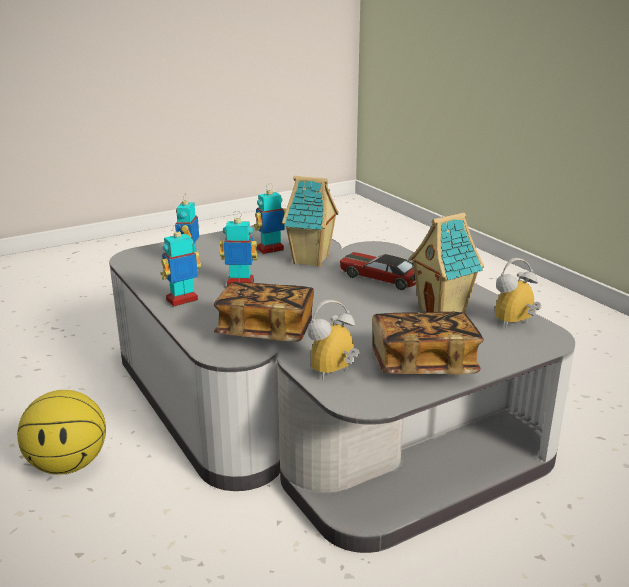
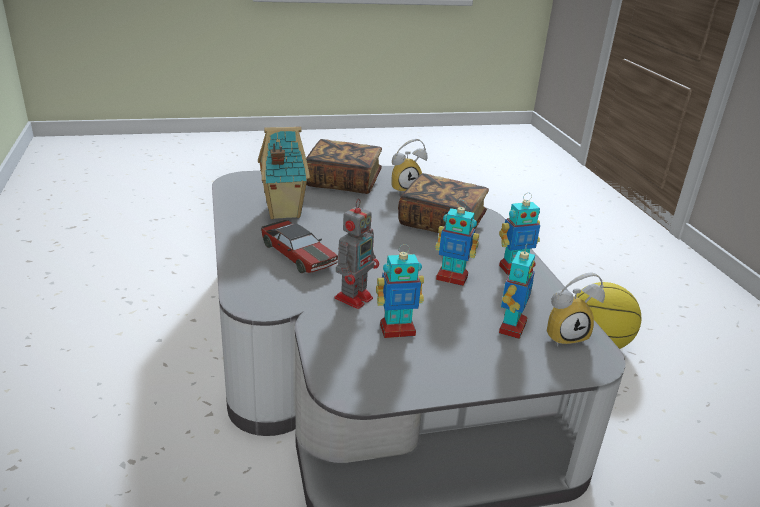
camera: 165 degrees left, 5 degrees up
(311, 260) = (354, 297): toy house -> toy robot
(516, 324) = (242, 192): alarm clock -> alarm clock (565, 334)

